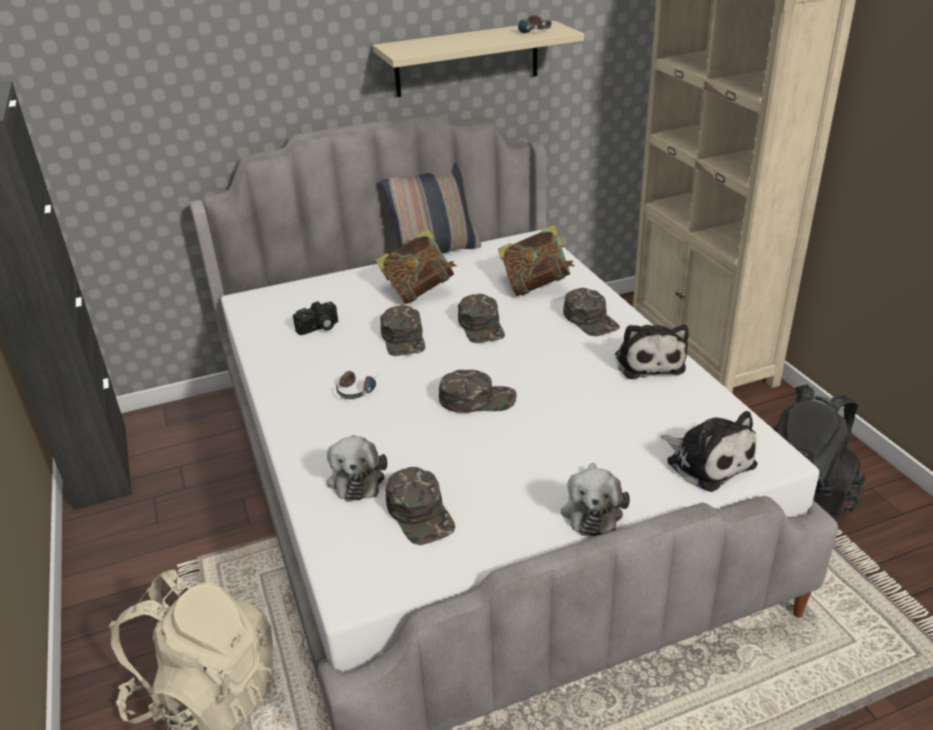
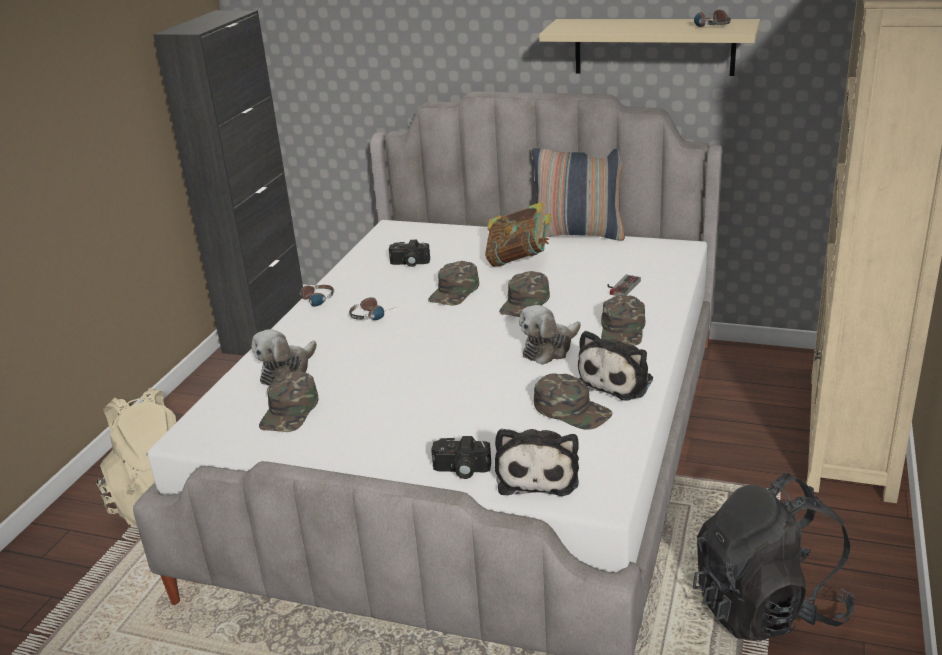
camera: 40 degrees right, 5 degrees down
(274, 399) = (313, 301): none -> headphones
(477, 399) = (440, 354): green cap -> green cap (572, 410)
(535, 285) = (620, 286): book -> game controller
(592, 510) = (397, 464): plush toy -> plush toy (549, 349)
(649, 488) = (461, 470): none -> camera

